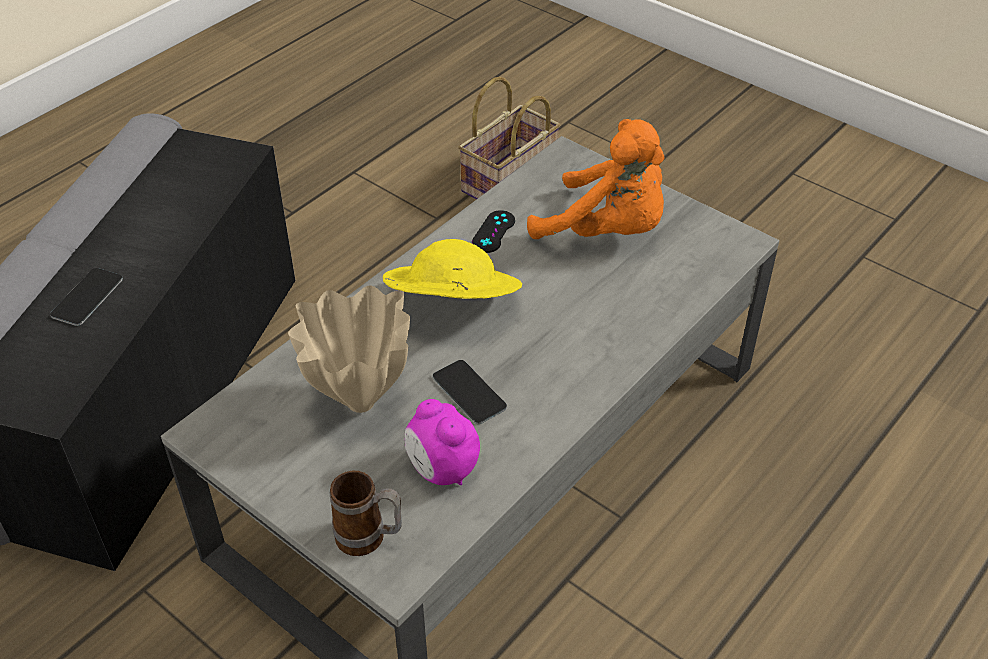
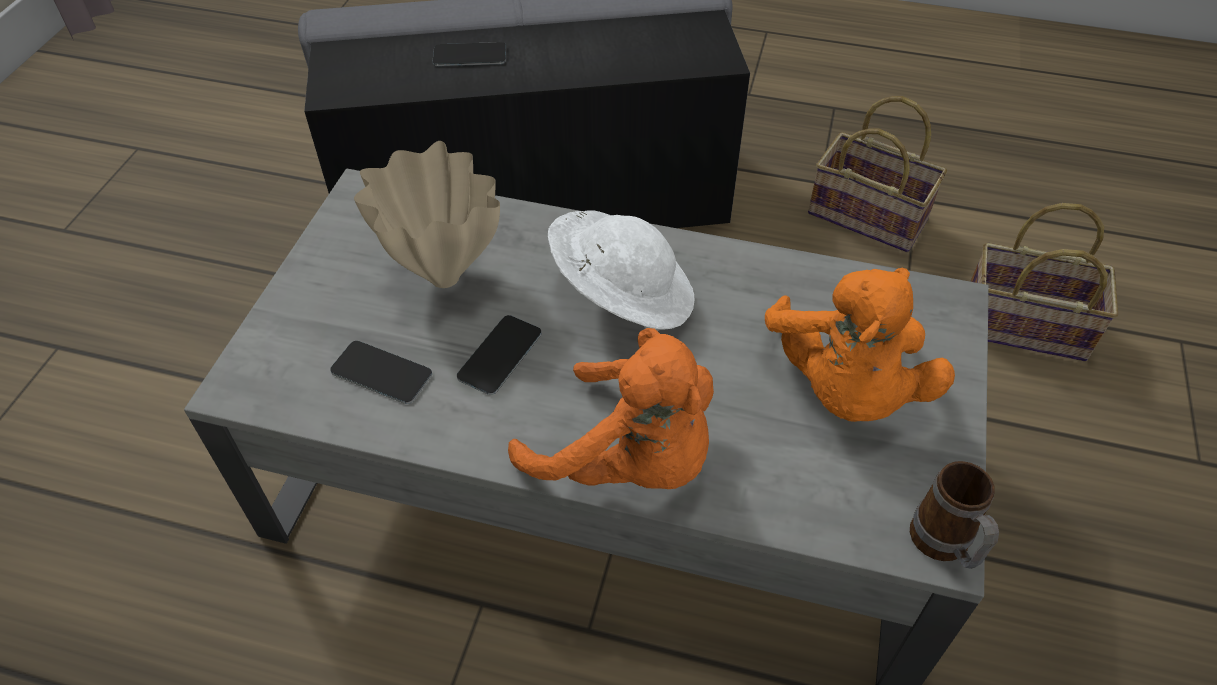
camera: 65 degrees right, 5 degrees up
(351, 202) = (871, 216): none -> basket
(369, 539) = (273, 351): mug -> mug (943, 547)
(442, 470) = (381, 373): alarm clock -> phone
(452, 305) = (621, 294): yellow hat -> white hat
(493, 232) = (762, 285): black game controller -> none
(608, 353) = (629, 461): none -> orange plush toy

